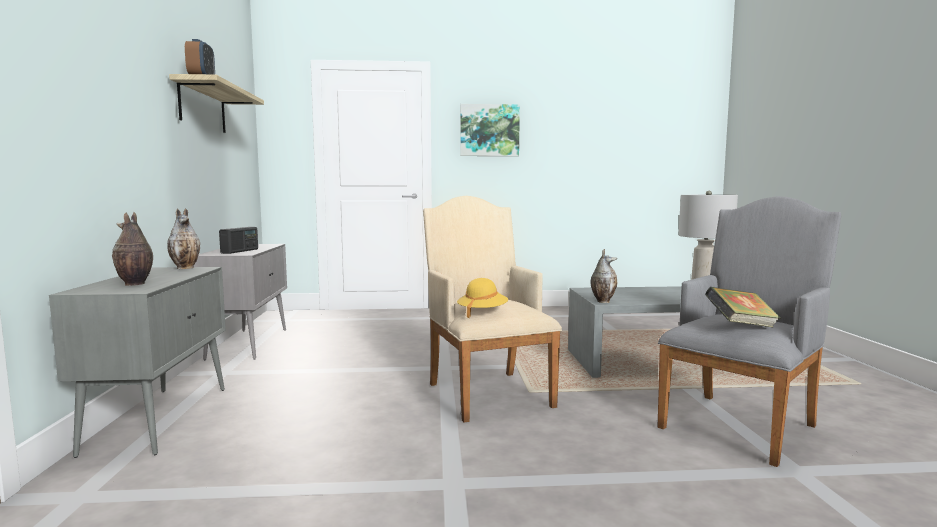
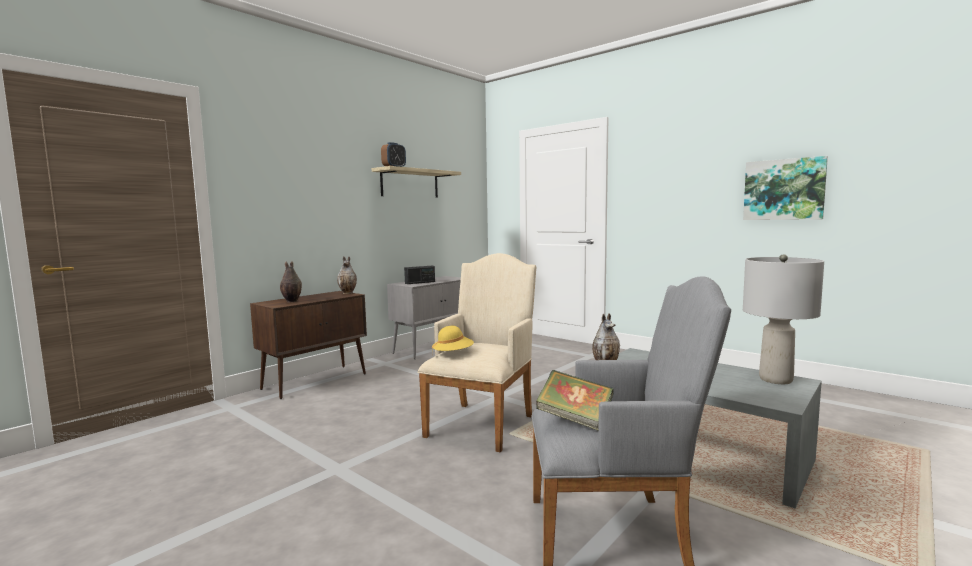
camera: 45 degrees right, 0 degrees up
(160, 418) = (316, 381): grey cabinet -> brown cabinet
(489, 130) = (660, 176): picture -> picture (783, 189)

